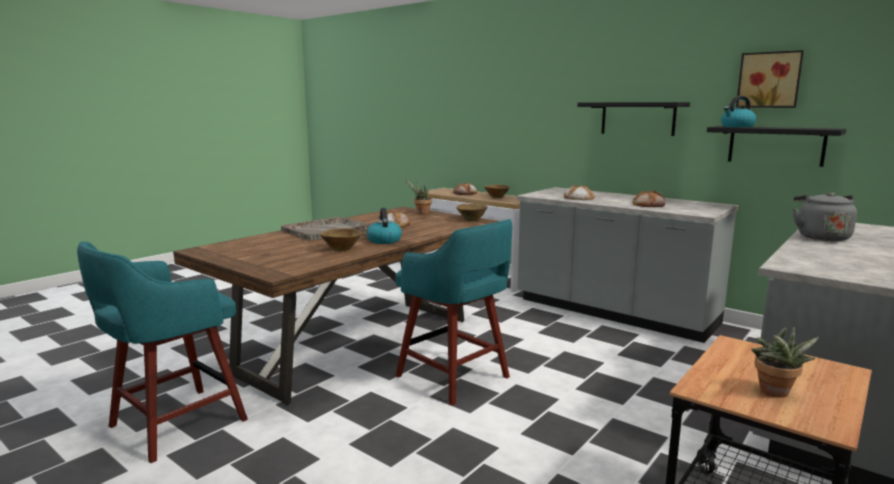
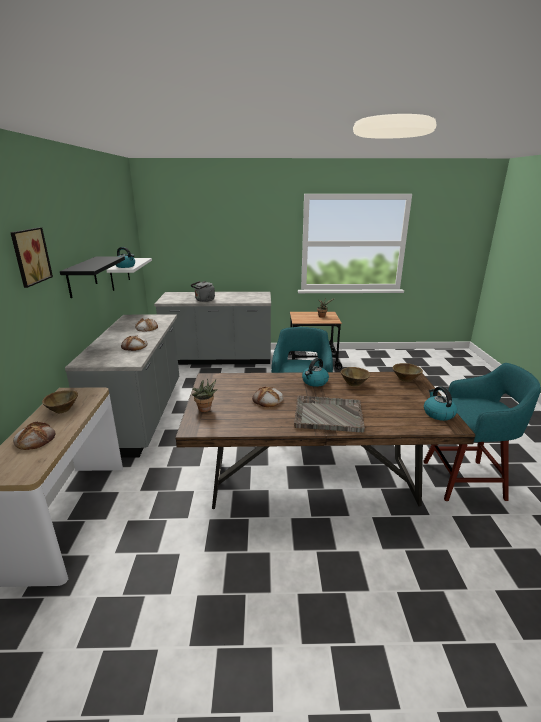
camera: 130 degrees left, 10 degrees up
(219, 253) = (438, 413): none -> kettle
(472, 219) = (208, 381): brown bowl -> brown bowl (405, 379)
(769, 80) = (111, 235): picture -> picture (29, 256)
(775, 145) = (120, 274): black shelf -> white shelf

